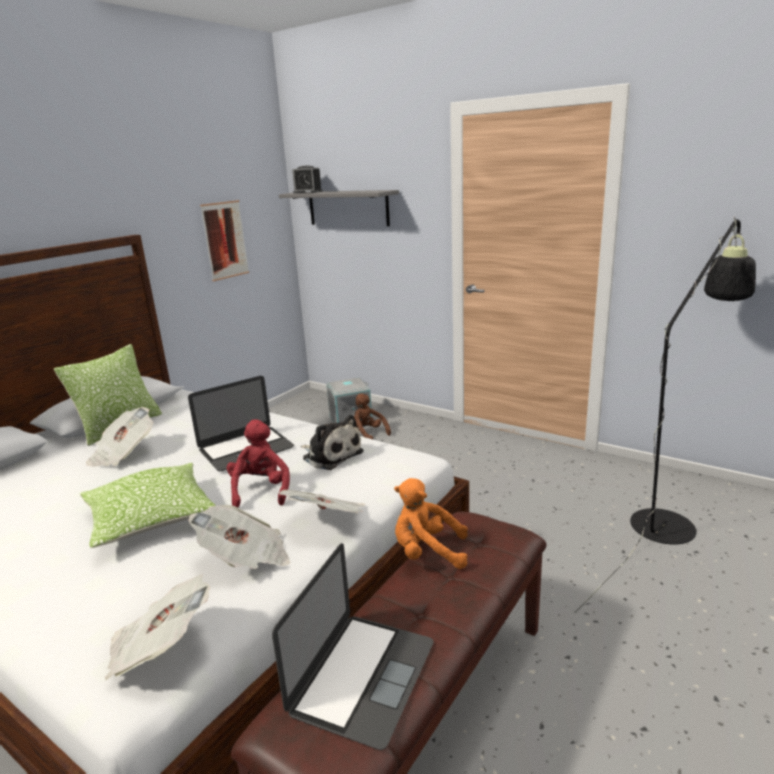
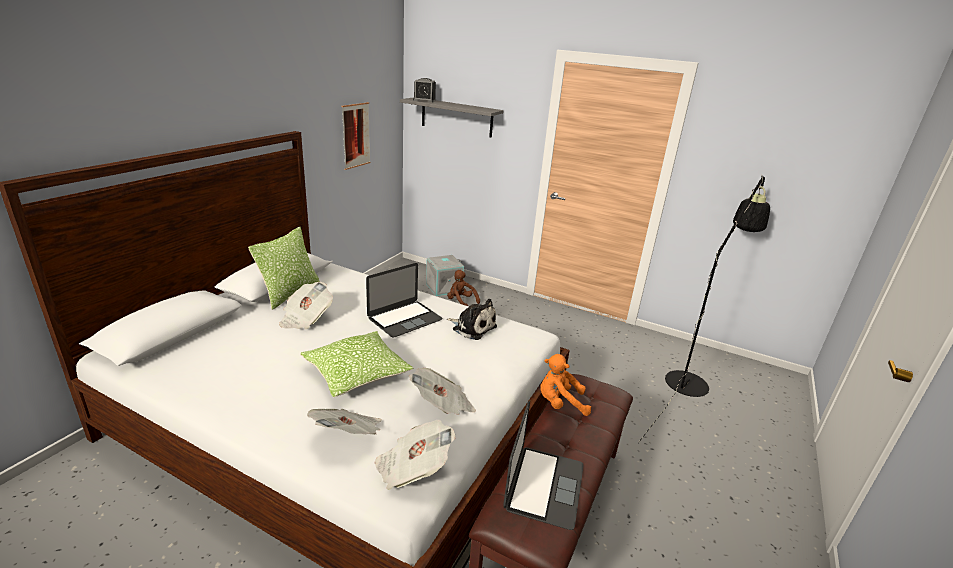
camera: 10 degrees left, 5 degrees up
(261, 490) = (431, 354): red plush toy -> none
(328, 520) = (490, 379): newspaper -> newspaper (349, 435)

